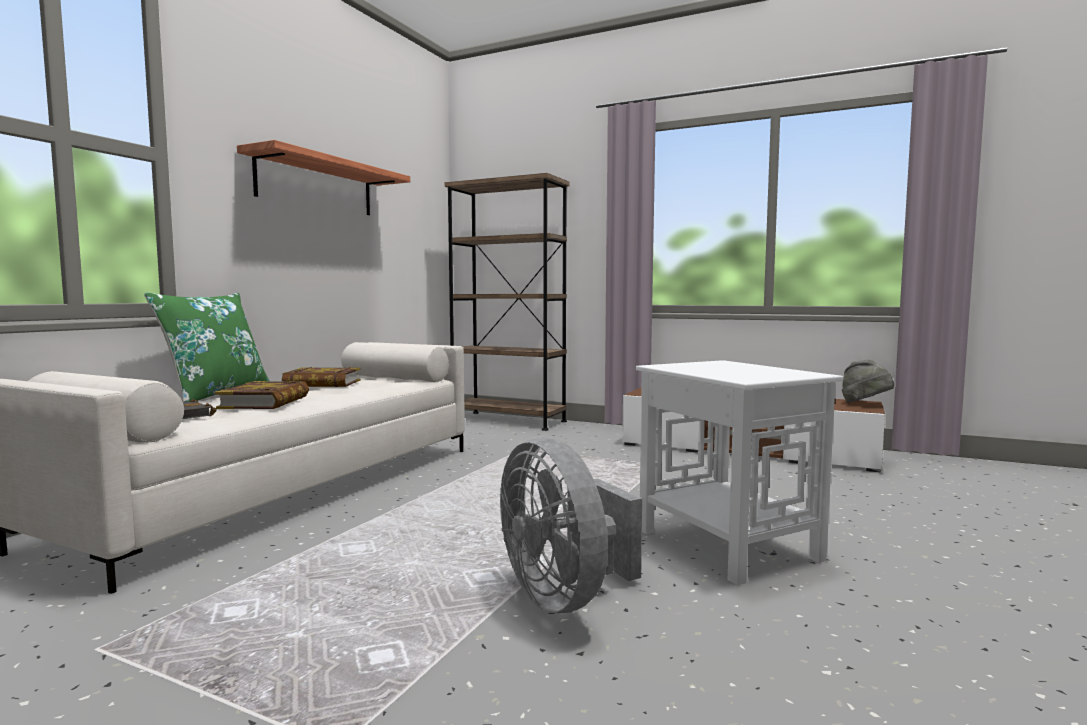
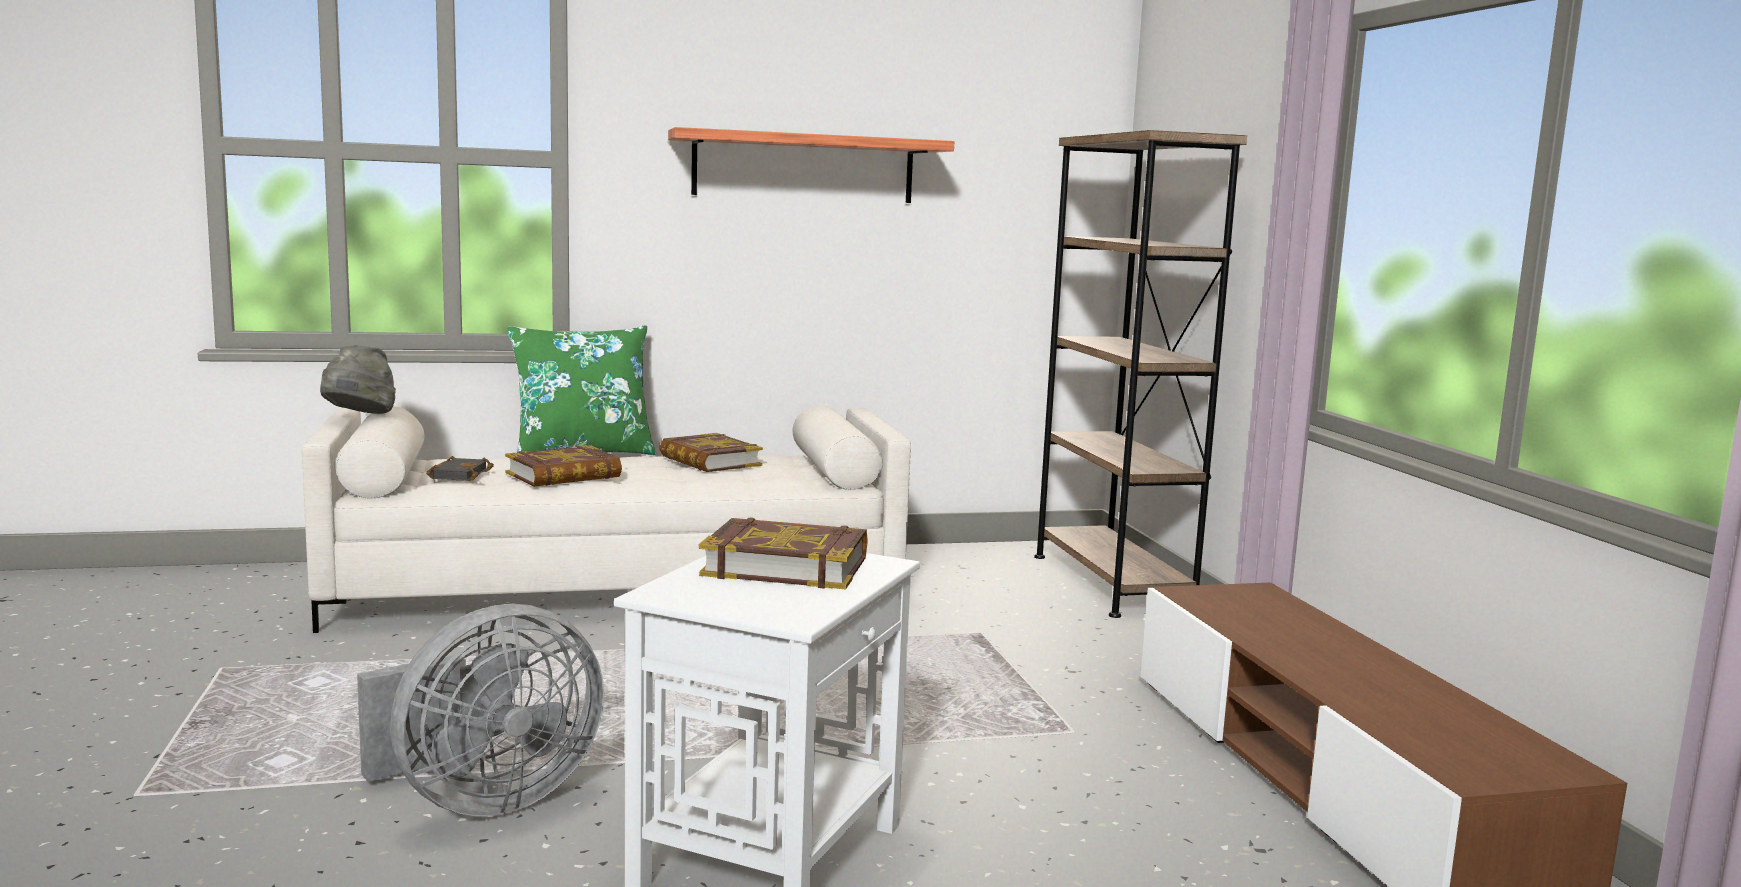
camera: 50 degrees right, 5 degrees up
(564, 596) = (484, 800): grey fan -> grey fan turned 150 degrees counterclockwise
(712, 367) = (786, 566): none -> book
(866, 404) = (1533, 770): grey hat -> grey hat (359, 417)

